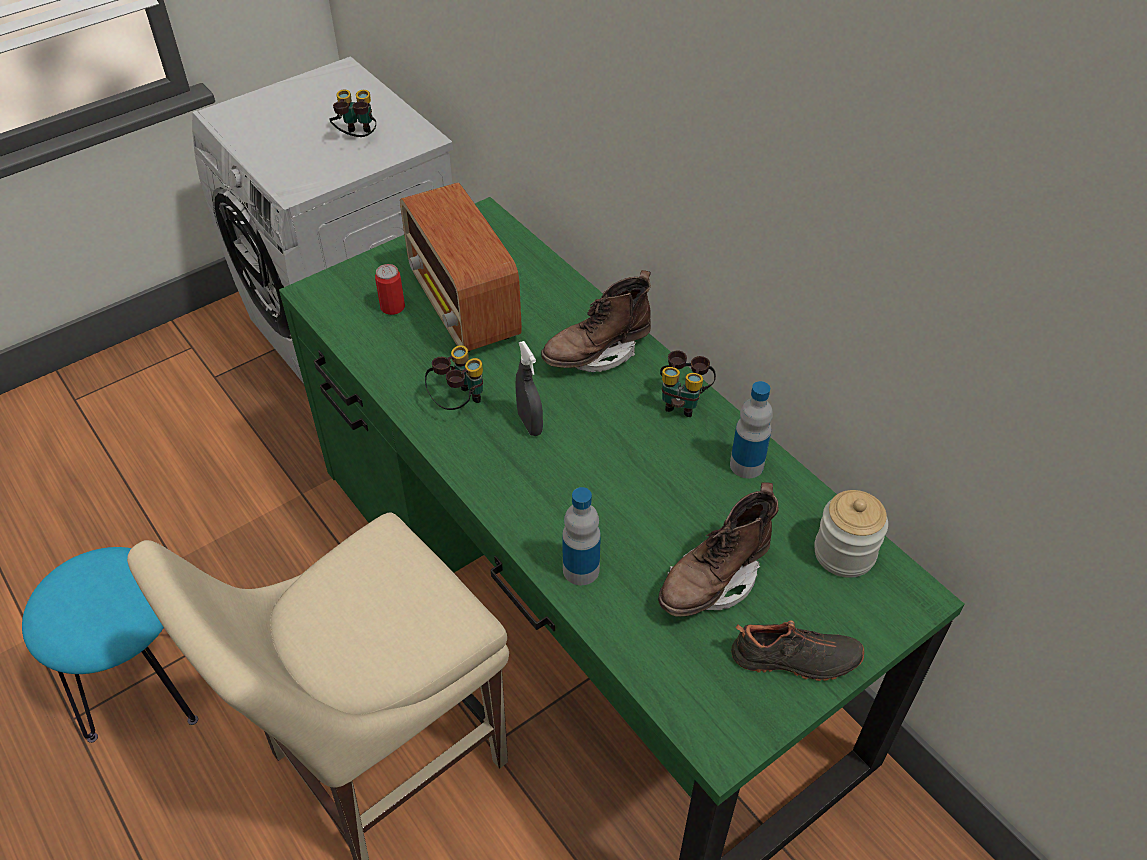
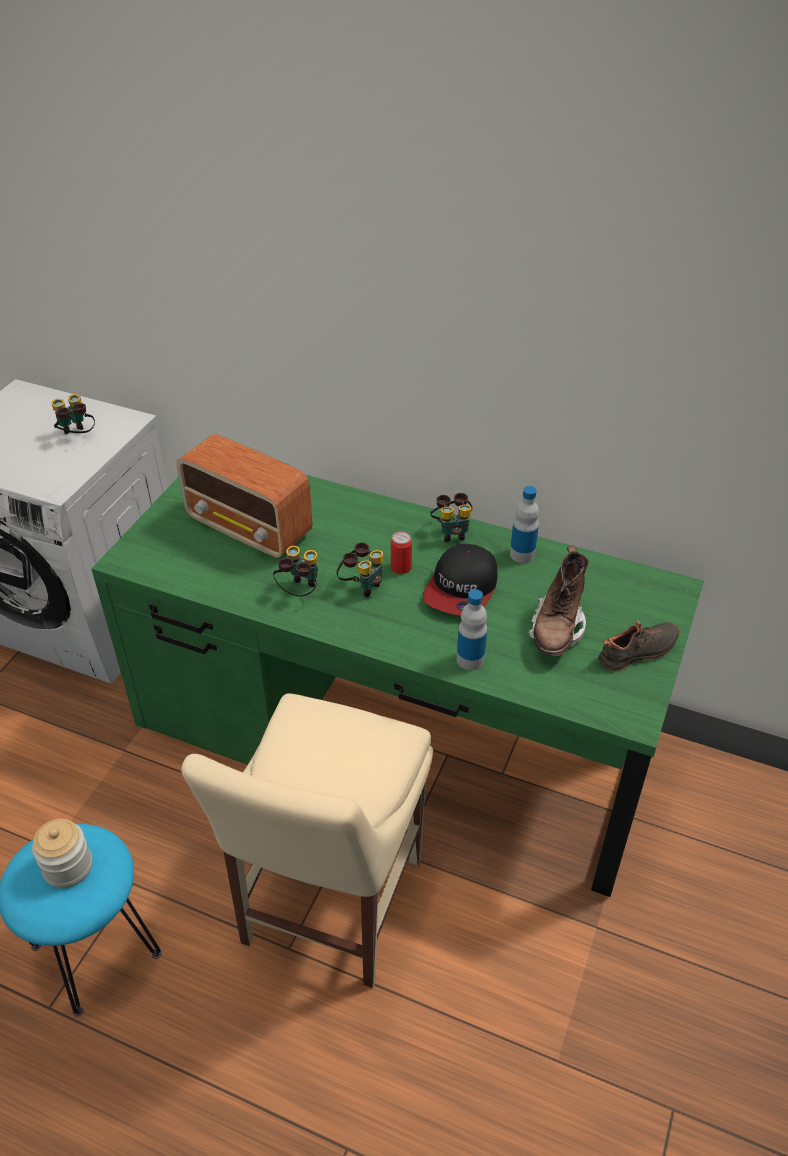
camera: 30 degrees left, 5 degrees down
(392, 307) = (195, 548): can -> can (401, 567)
(530, 423) = (361, 585): grey spray bottle -> binoculars
(597, 353) = (370, 524): brown boot -> none
(640, 477) = (462, 588): none -> cap
(844, 553) = (618, 581): jar -> jar (68, 867)

